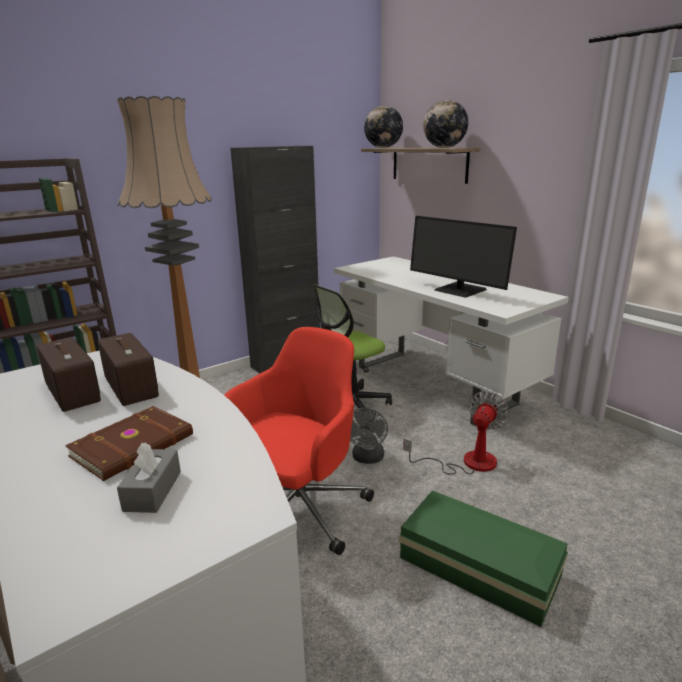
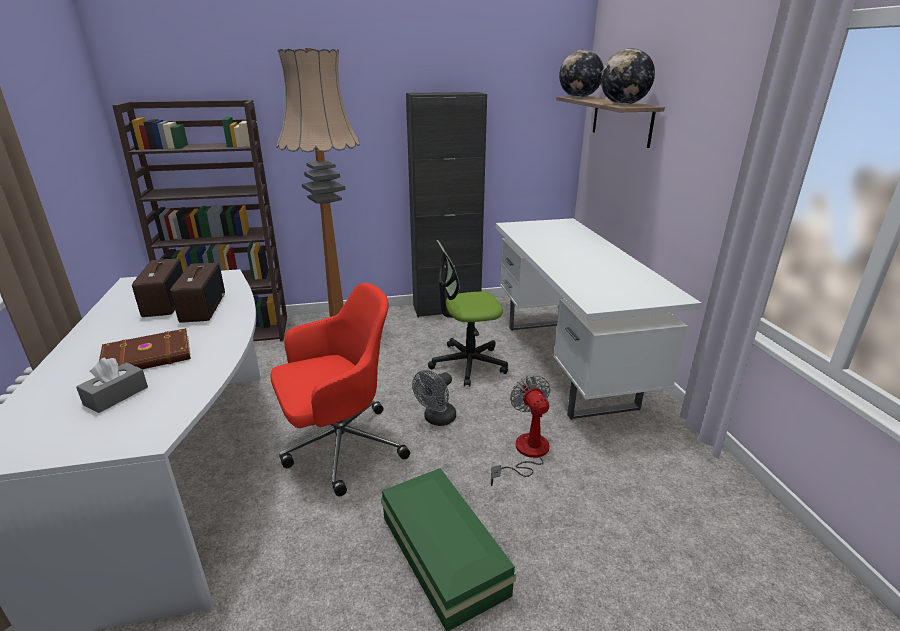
camera: 25 degrees right, 5 degrees up
(459, 290) = (584, 270): monitor -> none
(467, 462) = (525, 453): fan -> fan turned 75 degrees counterclockwise

